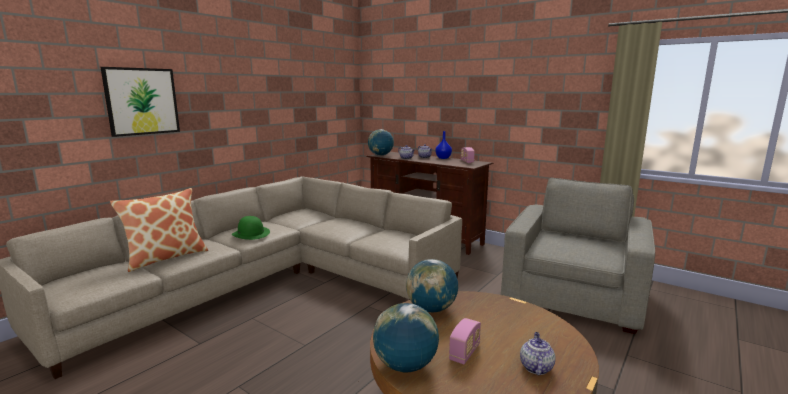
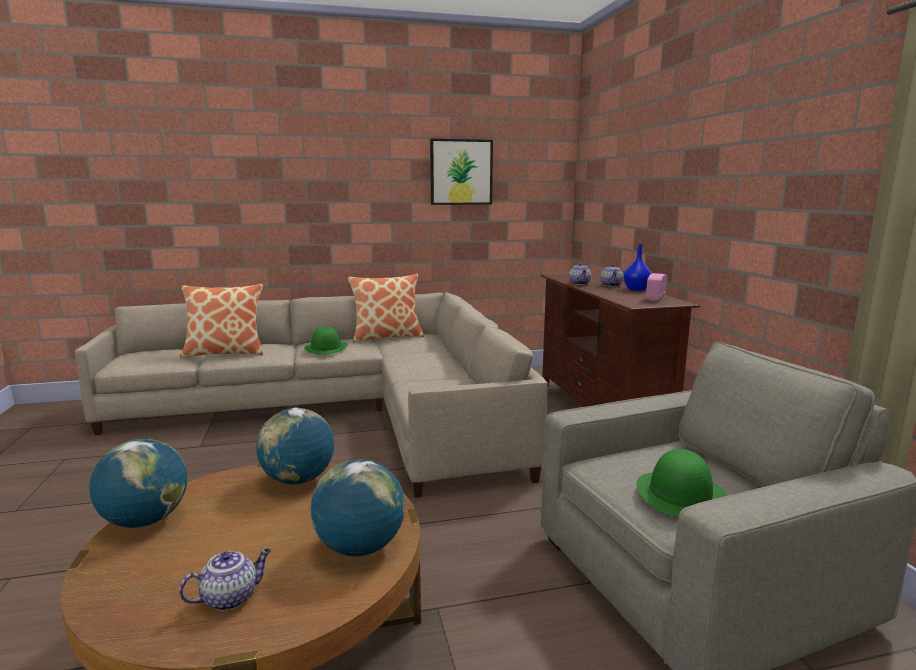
camera: 40 degrees right, 0 degrees up
(142, 101) = (251, 189): picture -> picture (461, 172)
(276, 217) = (387, 337): none -> pillow
(380, 155) = (559, 276): globe -> globe (360, 548)
(464, 353) = (213, 539): radio -> none
(591, 250) = (680, 493): none -> green hat

